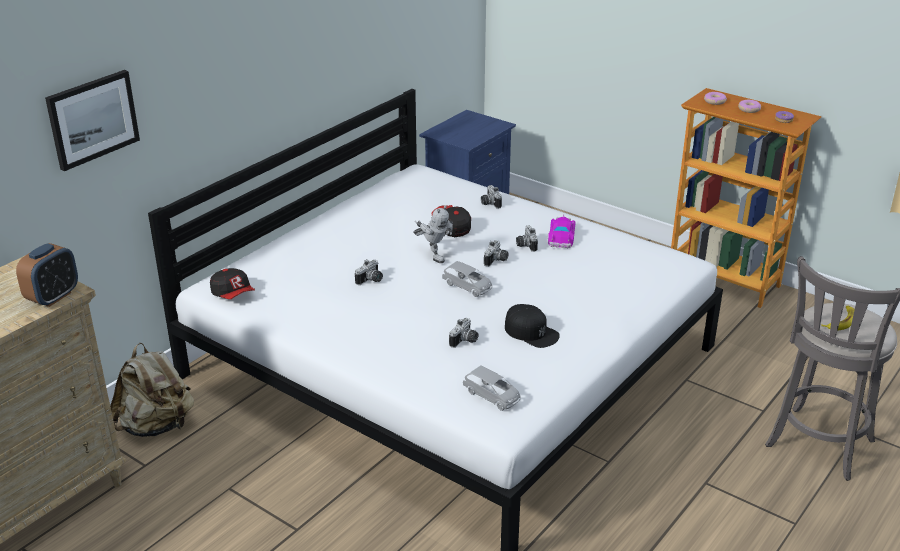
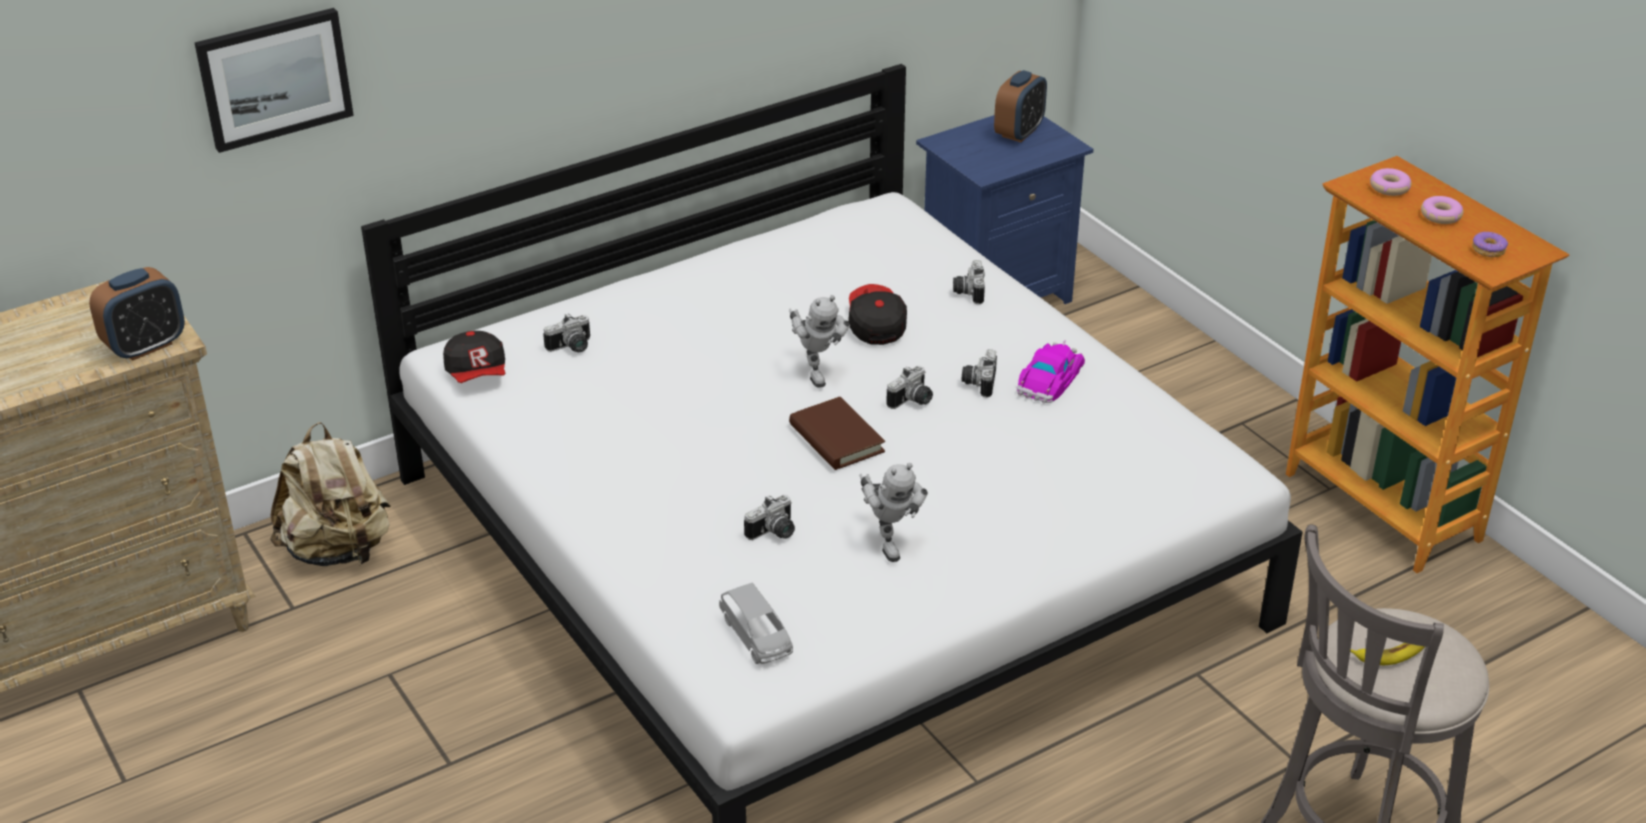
camera: 20 degrees right, 5 degrees up
(371, 280) = (694, 394): camera -> camera (572, 348)
(467, 287) = (836, 438): grey toy car -> brown book
(472, 122) = (1019, 132): none -> alarm clock
(531, 332) = (888, 541): black cap -> toy robot

